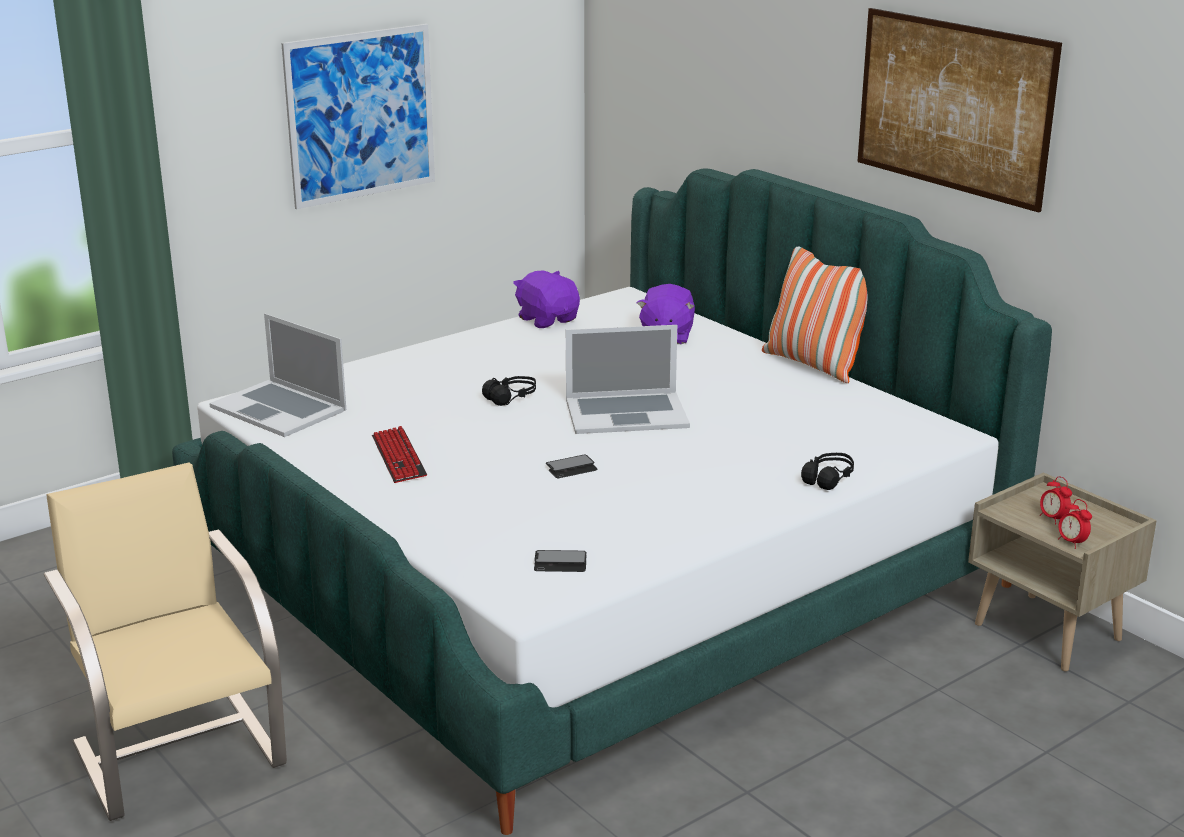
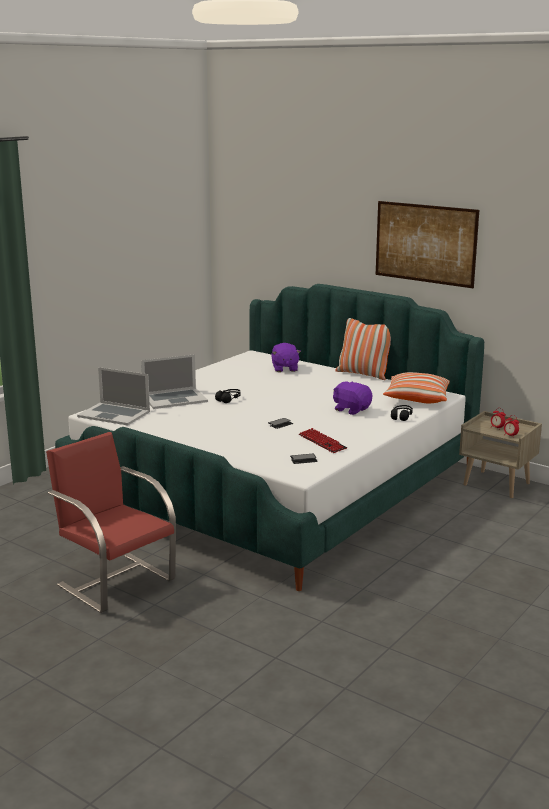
camera: 15 degrees left, 5 degrees down
(179, 751) = (115, 581): beige chair -> red chair
(361, 115) = (115, 268): picture -> none
(398, 457) = (192, 428): keyboard -> keyboard (322, 442)
(547, 319) = (221, 366): purple plush toy -> purple plush toy (351, 409)
(626, 413) = (289, 400): laptop -> laptop (174, 399)
(887, 437) = (416, 399): none -> pillow

